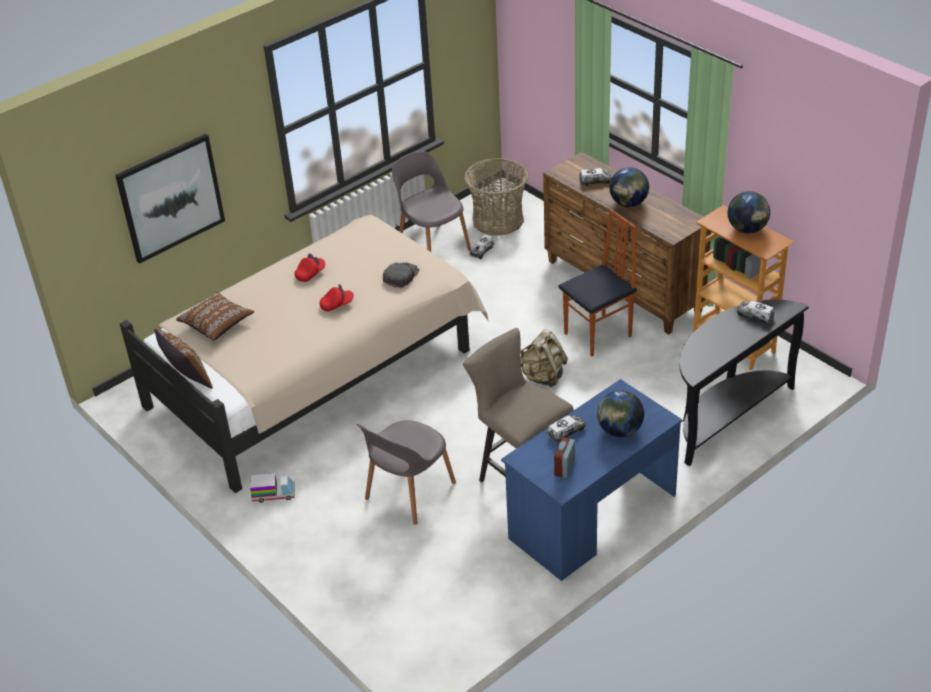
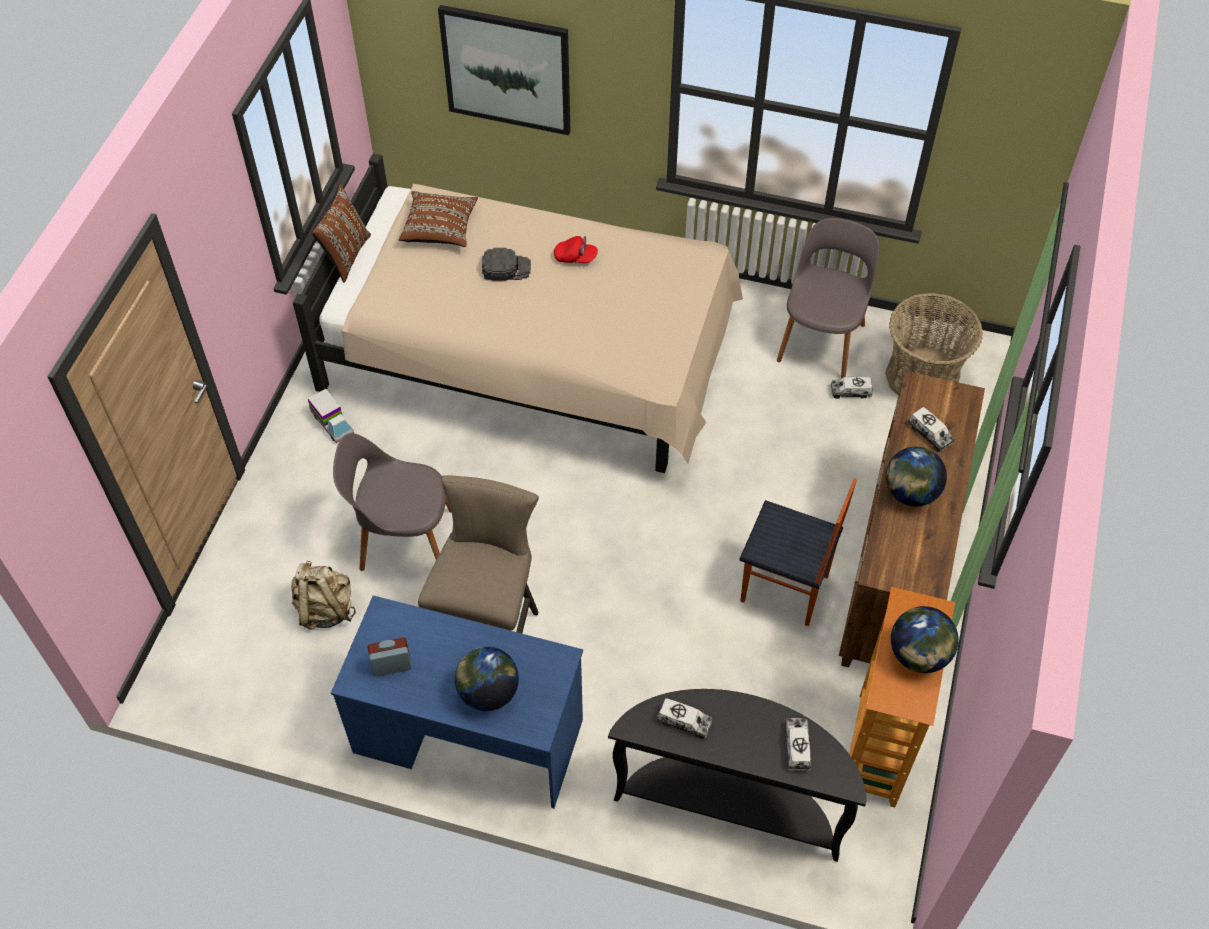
camera: 55 degrees right, 15 degrees up
(337, 304) = (539, 309): red cap -> none
(401, 276) = (630, 338): black cap -> black cap (506, 268)
(543, 377) = (669, 569): beige backpack -> beige backpack (325, 609)
(566, 432) = (453, 638): toy truck -> toy truck (684, 722)

